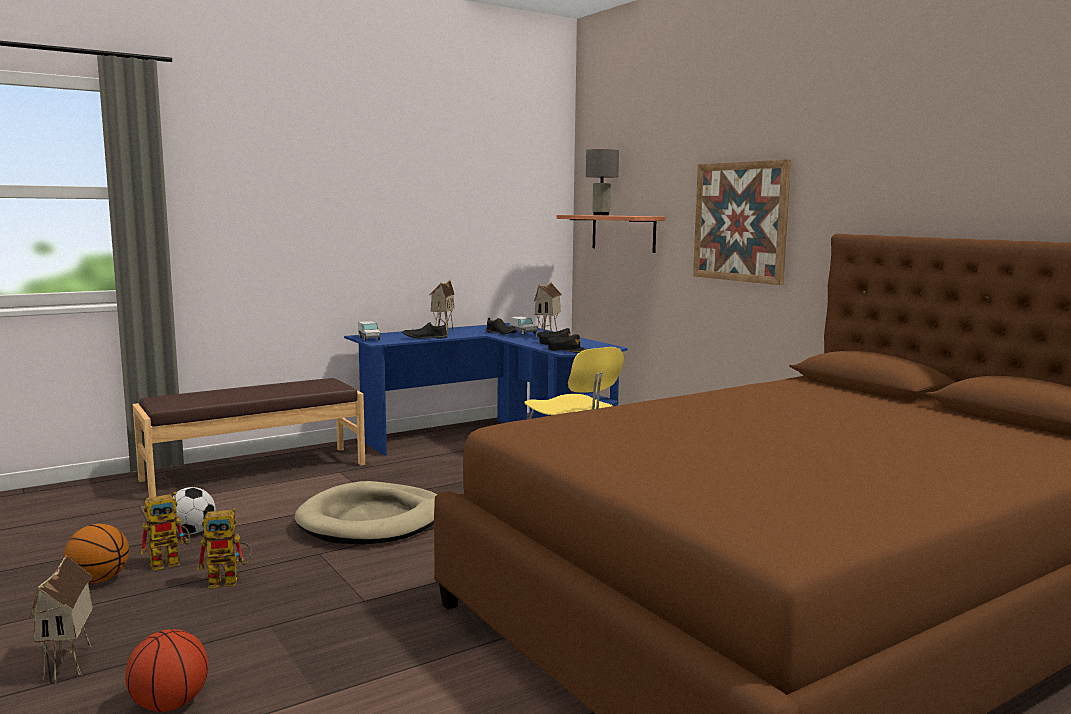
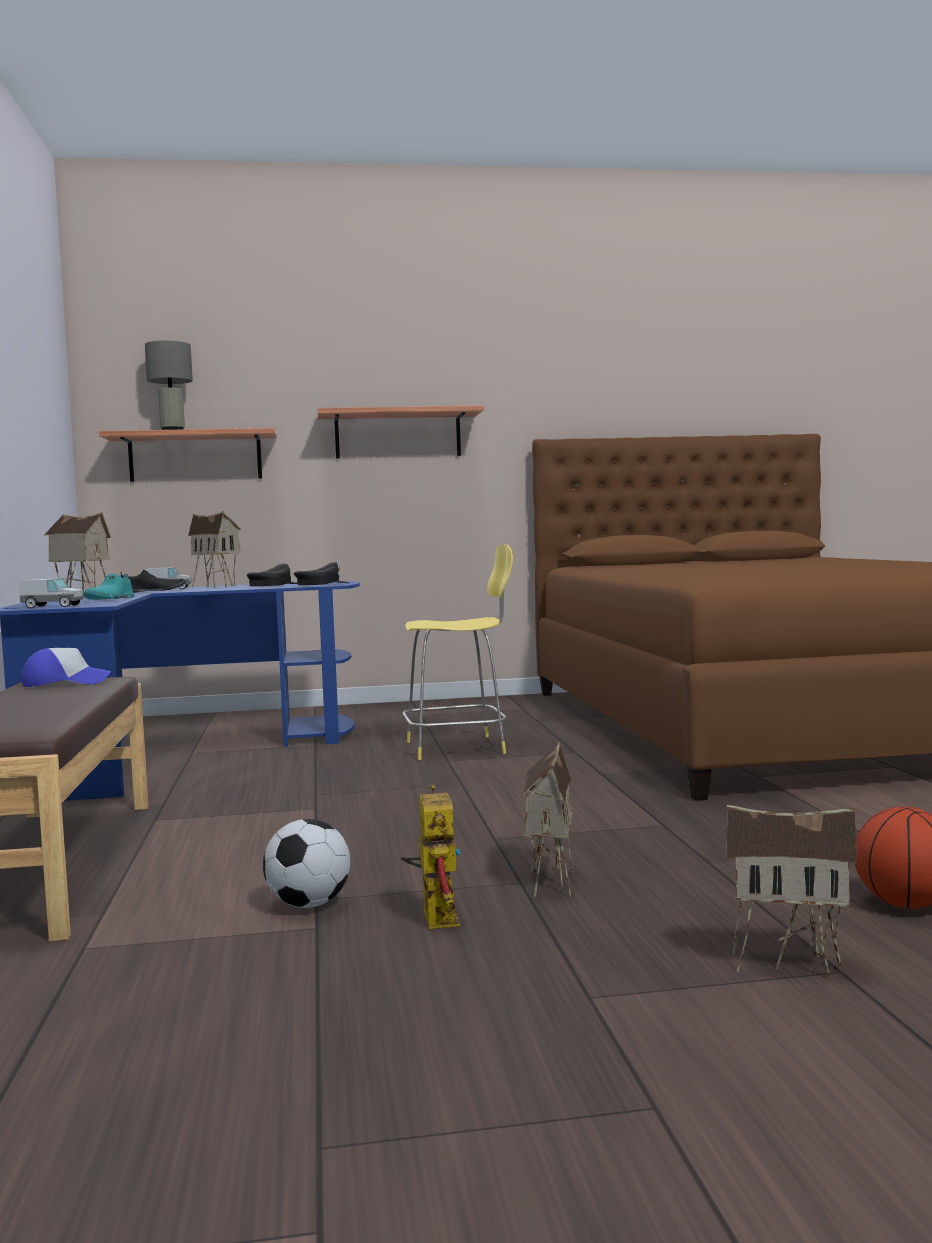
camera: 65 degrees left, 5 degrees down
(99, 580) = (465, 962): basketball -> none
(230, 580) = (548, 880): toy robot -> toy house
(321, 384) = (66, 683): none -> cap
(372, 520) = (402, 812): beige dog bed -> none
(425, 337) = (109, 599): black shoe -> turquoise shoe
(740, 222) = (398, 435): picture -> shelf

